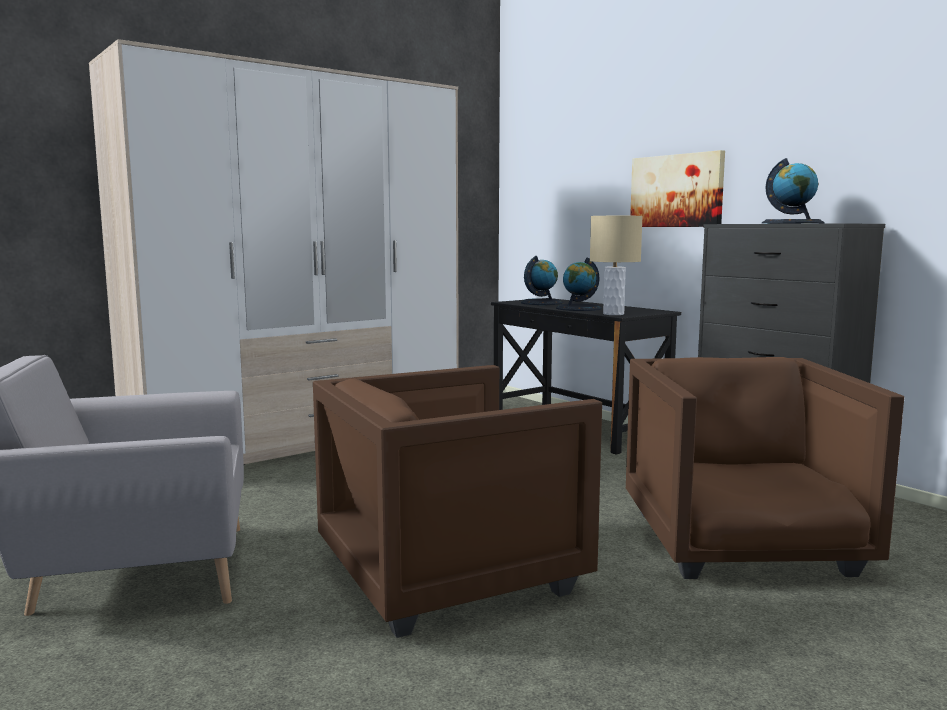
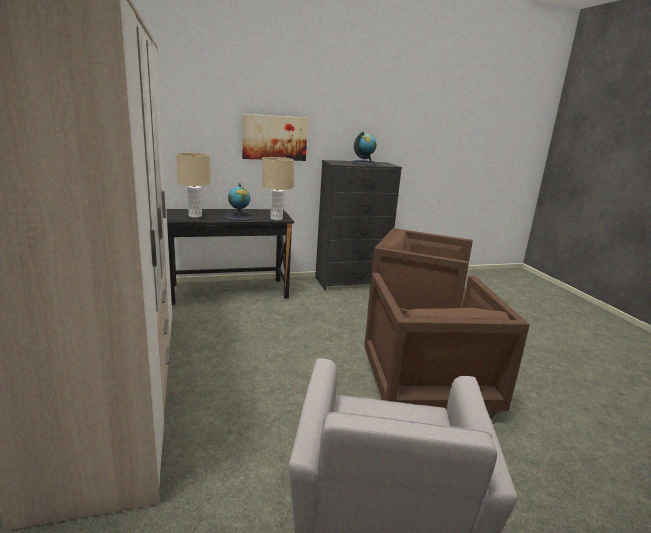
camera: 70 degrees left, 10 degrees up
(541, 303) = (195, 216): globe -> beige table lamp

